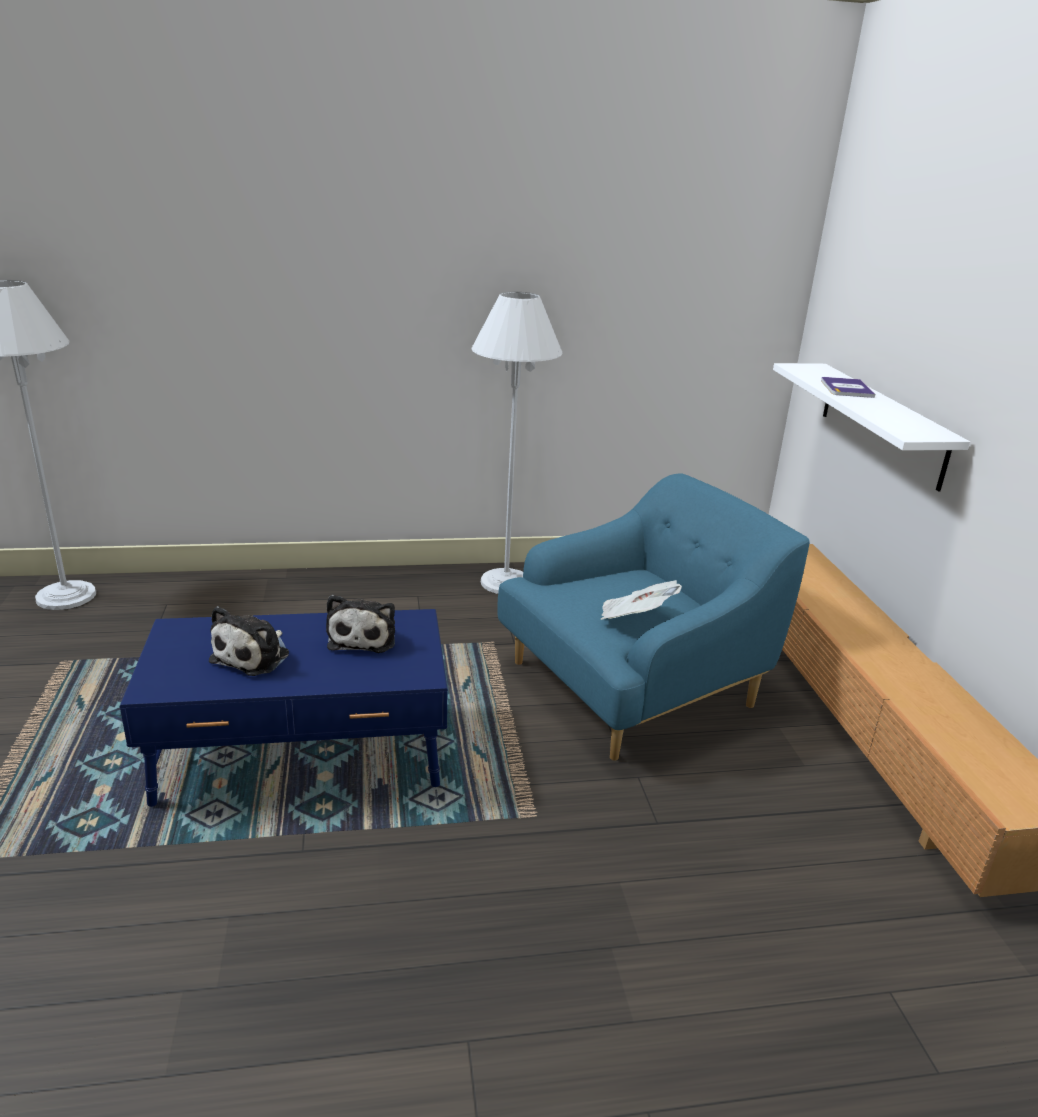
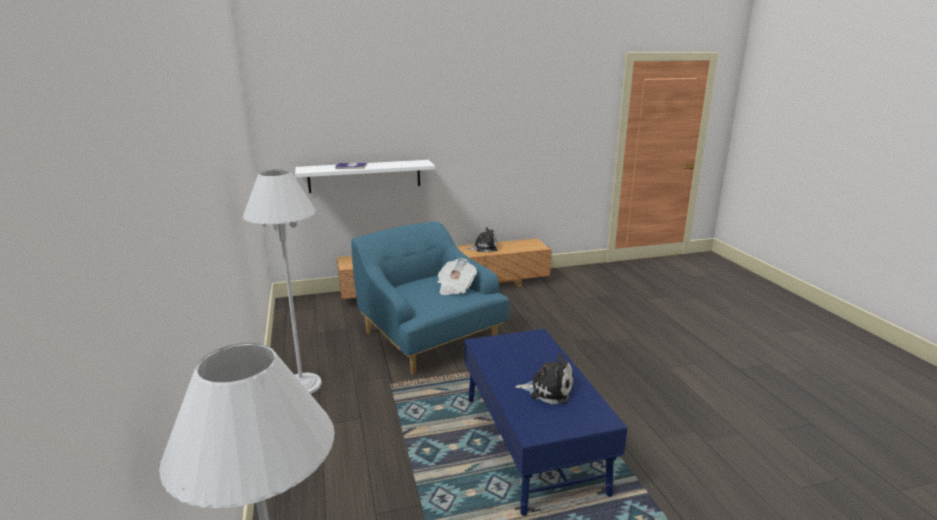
camera: 95 degrees left, 5 degrees down
(363, 637) = (508, 356): plush toy -> plush toy (484, 248)

